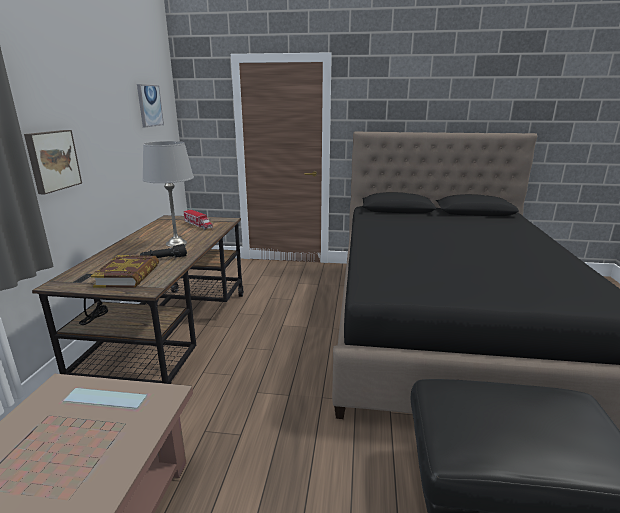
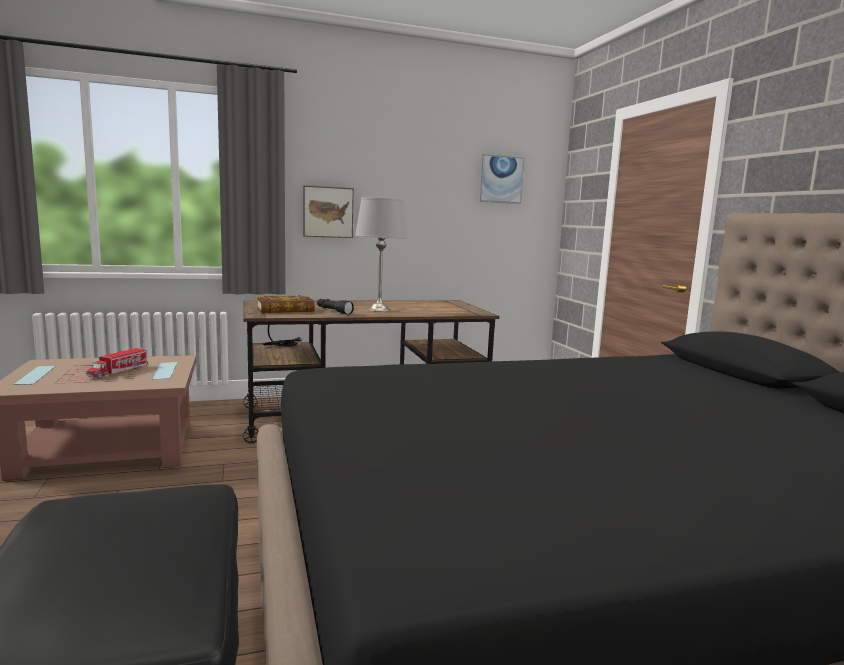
camera: 65 degrees right, 10 degrees down
(198, 225) = (445, 309): toy truck -> toy truck (118, 371)

